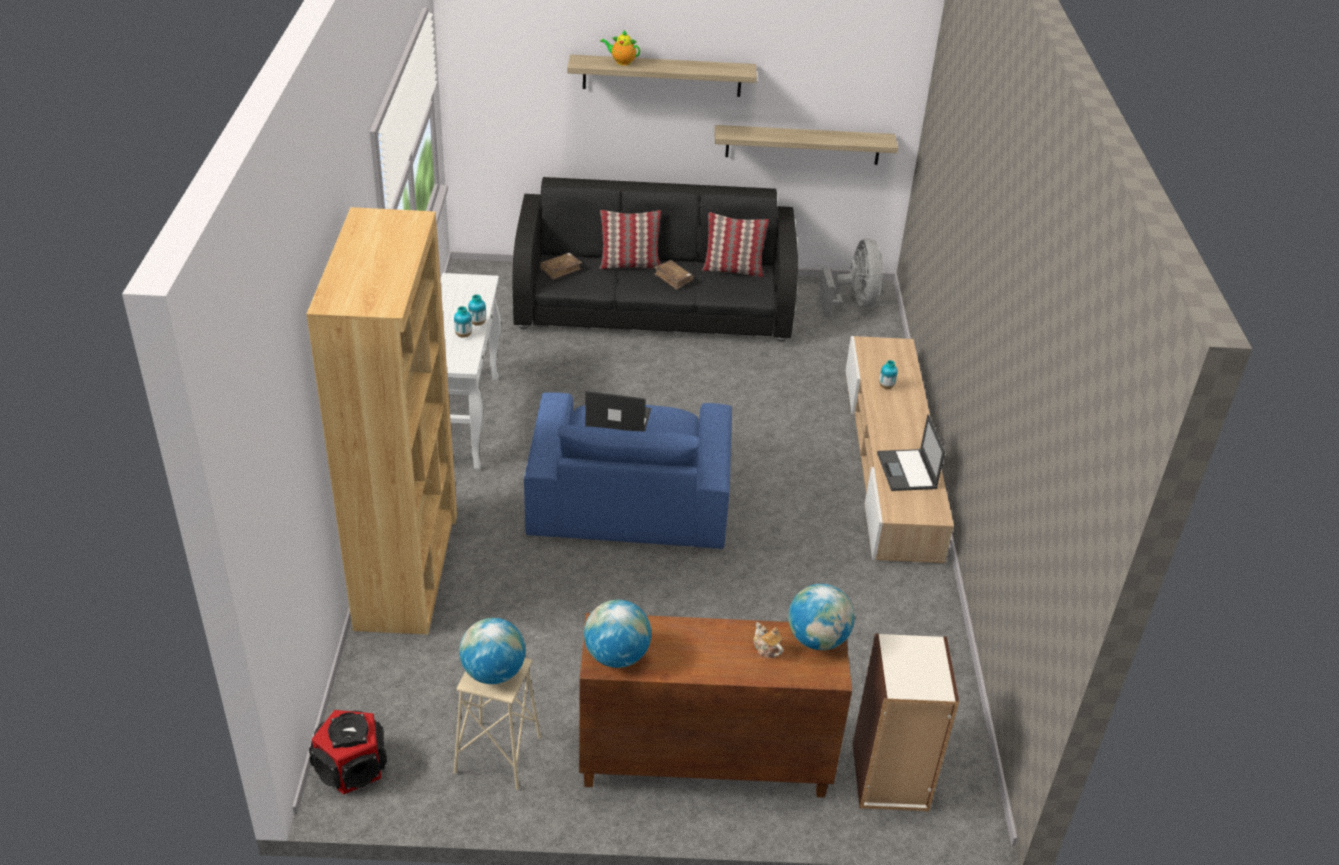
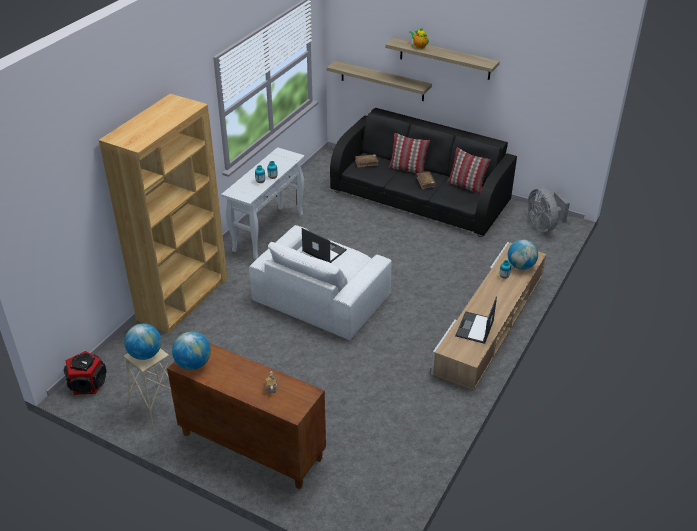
camera: 30 degrees right, 0 degrees up
(629, 498) = (322, 297): blue armchair -> white armchair
(803, 144) = (527, 117): shelf -> shelf (382, 81)
(817, 639) = (302, 392): globe -> globe (521, 266)
(853, 303) = (544, 226): grey fan -> grey fan turned 135 degrees clockwise
(889, 777) = (344, 494): bookcase -> none

